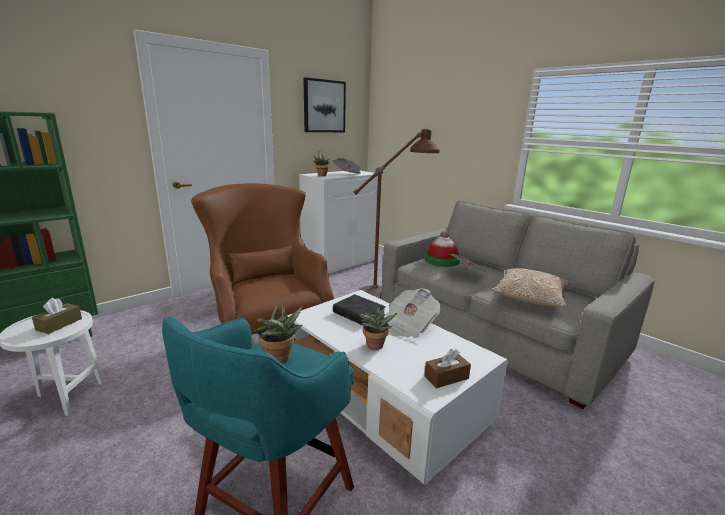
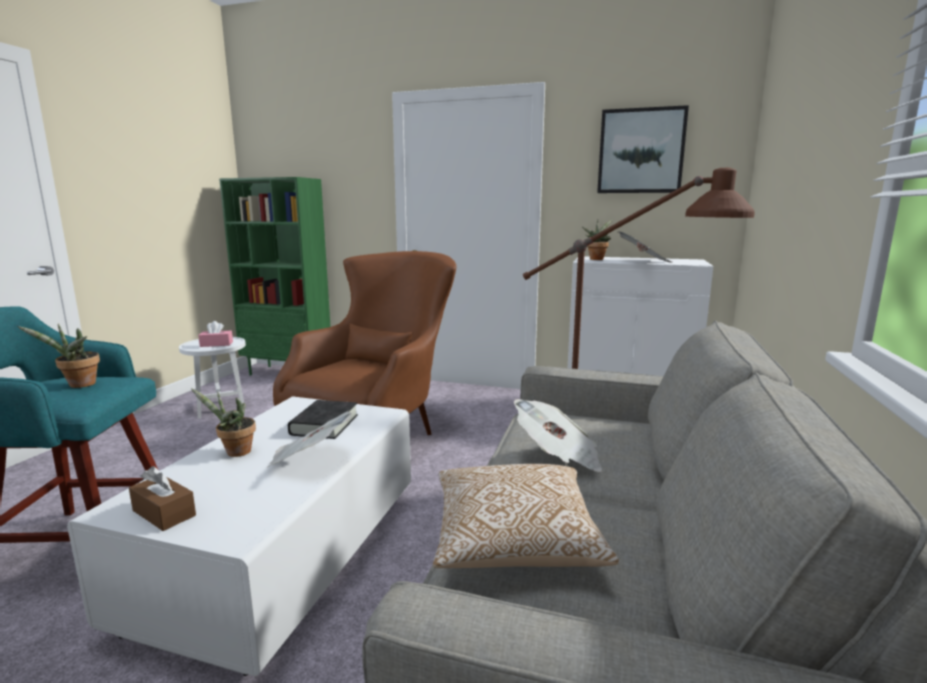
camera: 60 degrees right, 5 degrees down
(59, 324) = (216, 344): brown tissue box -> pink tissue box
(442, 260) = (589, 426): hat -> none

